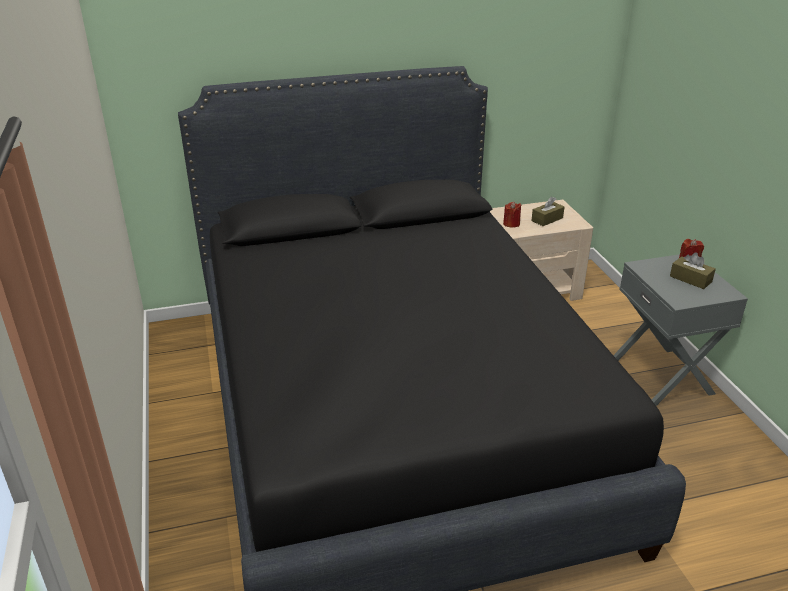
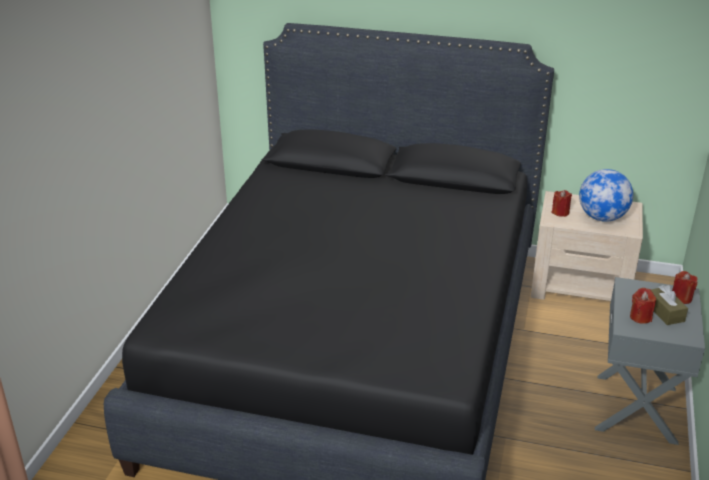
camera: 30 degrees right, 0 degrees up
(547, 219) = (602, 217): brown tissue box -> globe
(679, 289) = (640, 317): none -> red candle

